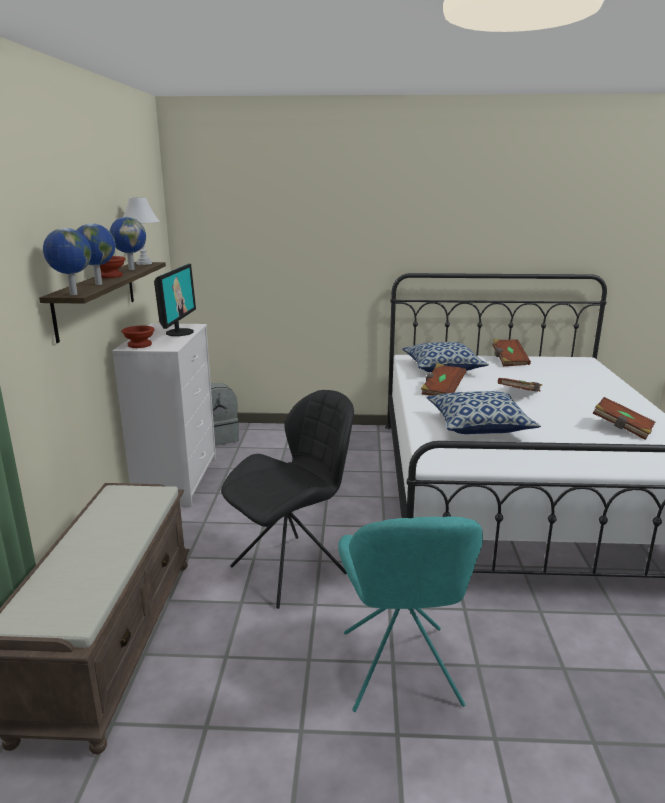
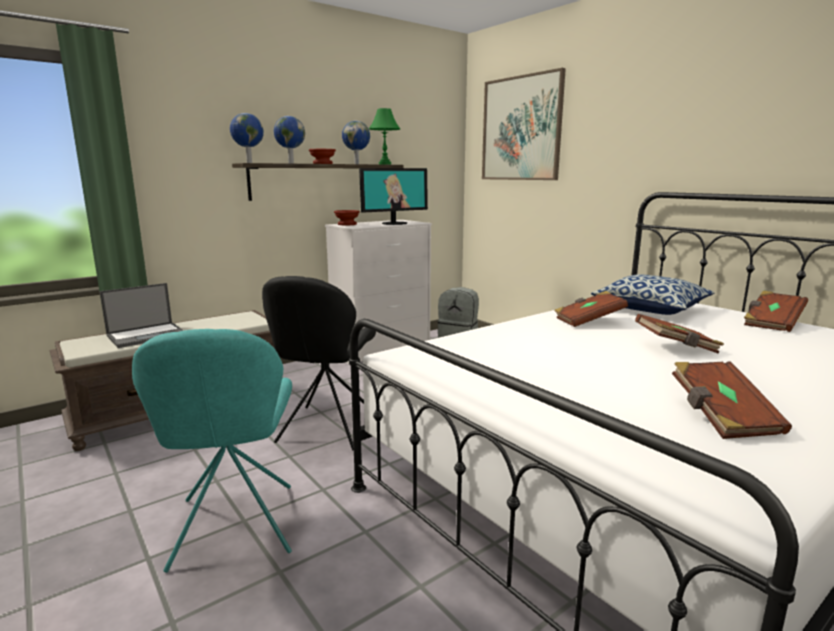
camera: 50 degrees right, 5 degrees down
(86, 564) = (147, 335): none -> laptop
(144, 263) = (384, 164): white table lamp -> green table lamp
(251, 212) = (521, 129): none -> picture
(292, 568) = (326, 429): black chair -> black chair turned 90 degrees clockwise
(400, 672) = (233, 529): turquoise chair -> turquoise chair turned 60 degrees counterclockwise
(479, 426) = (530, 351): pillow -> none

